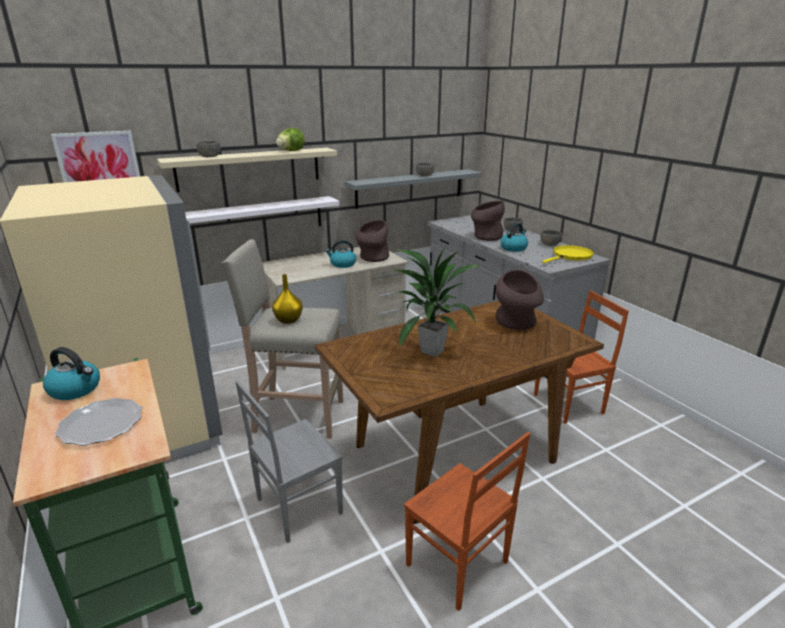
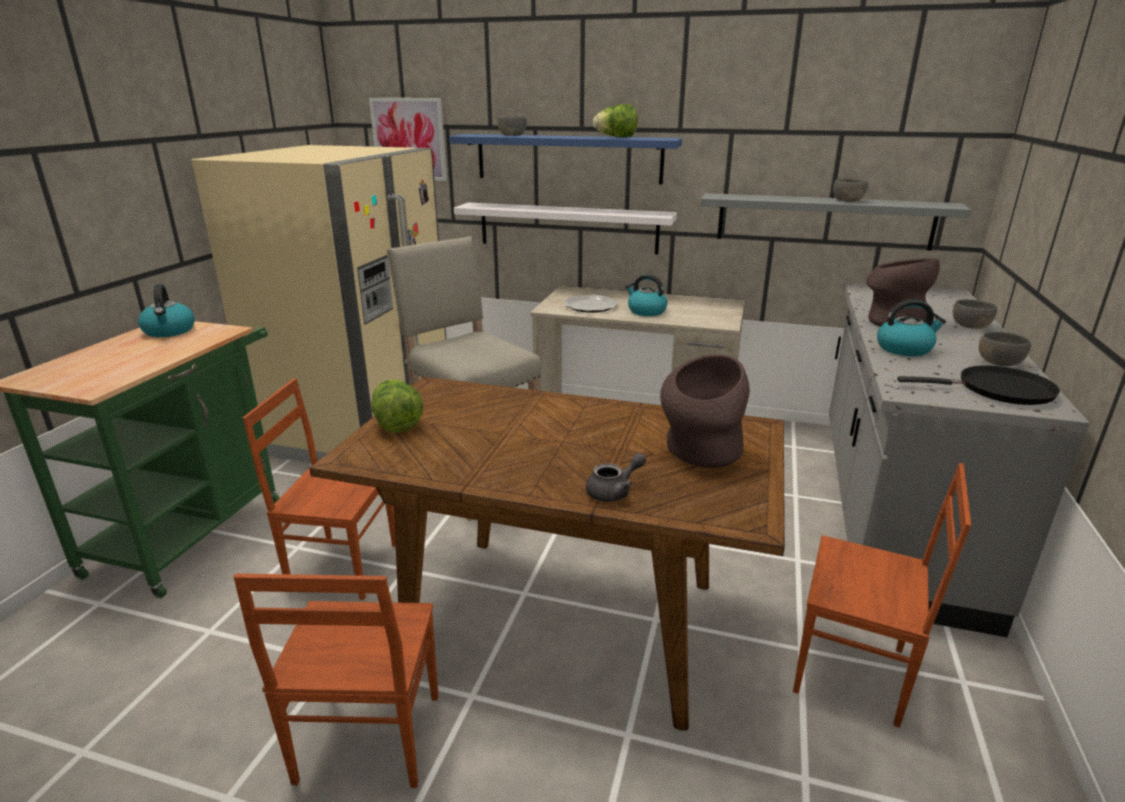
camera: 45 degrees right, 0 degrees up
(102, 424) = (120, 360): plate -> plate (591, 306)
(249, 169) = (568, 158): beige shelf -> blue shelf
(288, 320) = (463, 348): yellow vase -> none
(297, 506) = (343, 565): grey chair -> brown chair
(365, 374) = (396, 423): none -> lettuce
(372, 258) = (698, 314): brown vase -> none
(431, 351) = (512, 433): potted plant -> none
(522, 353) = (614, 491): none -> grey teapot
(570, 256) = (998, 390): yellow frying pan -> black frying pan

